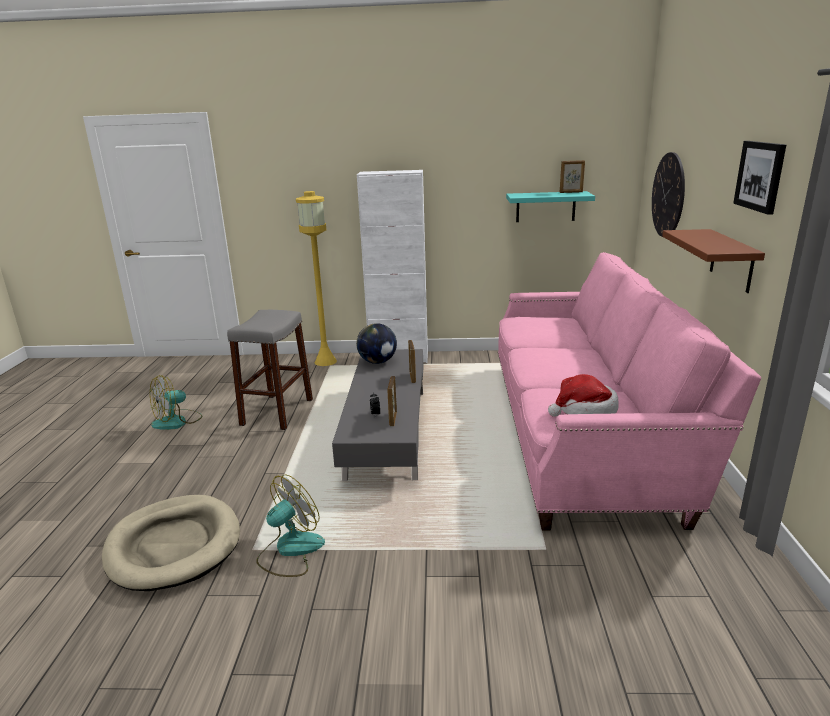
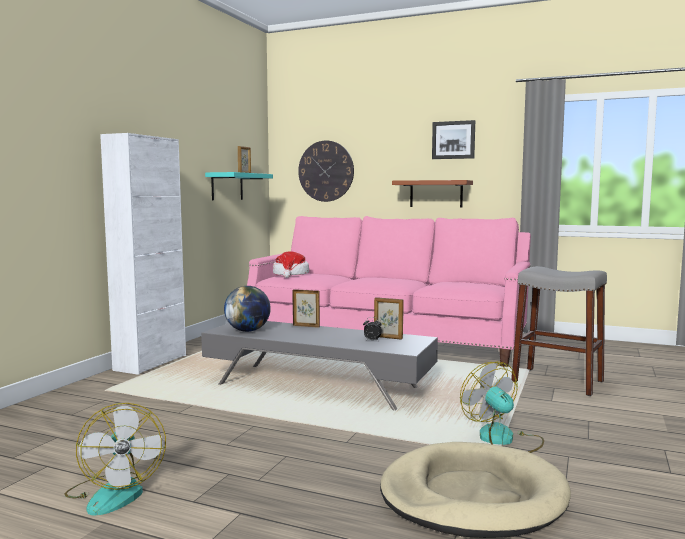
camera: 70 degrees left, 15 degrees down
(277, 412) = (194, 426): grey stool -> grey stool (557, 381)
(326, 361) = (85, 391): yellow floor lamp -> none
(585, 410) = (472, 284): hat -> hat (290, 274)

